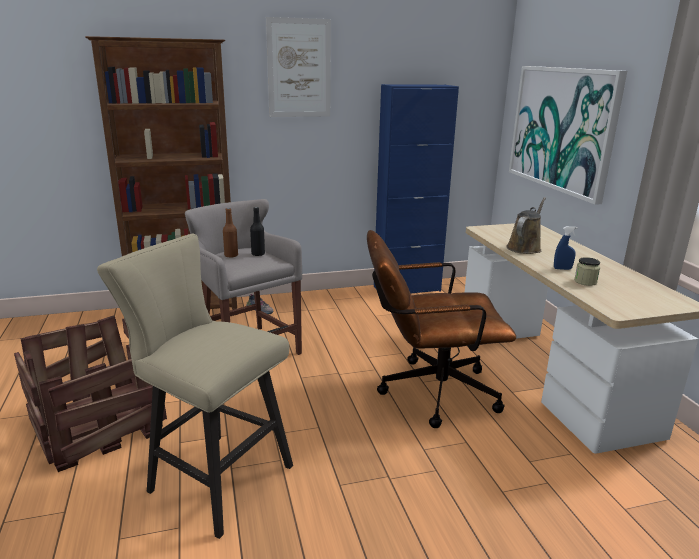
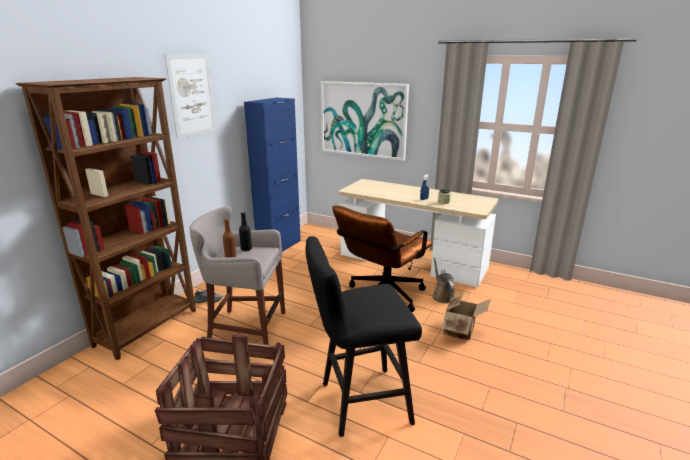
camera: 45 degrees left, 0 degrees up
(213, 477) = (358, 403): beige stool -> black stool
(461, 490) = (462, 331): none -> cardboard box
(525, 247) = (388, 193): brown watering can -> brown watering can (442, 296)

